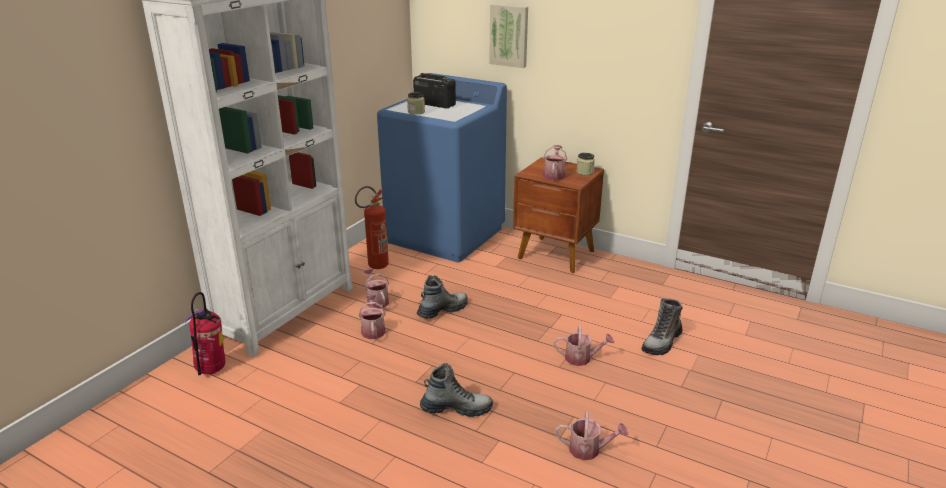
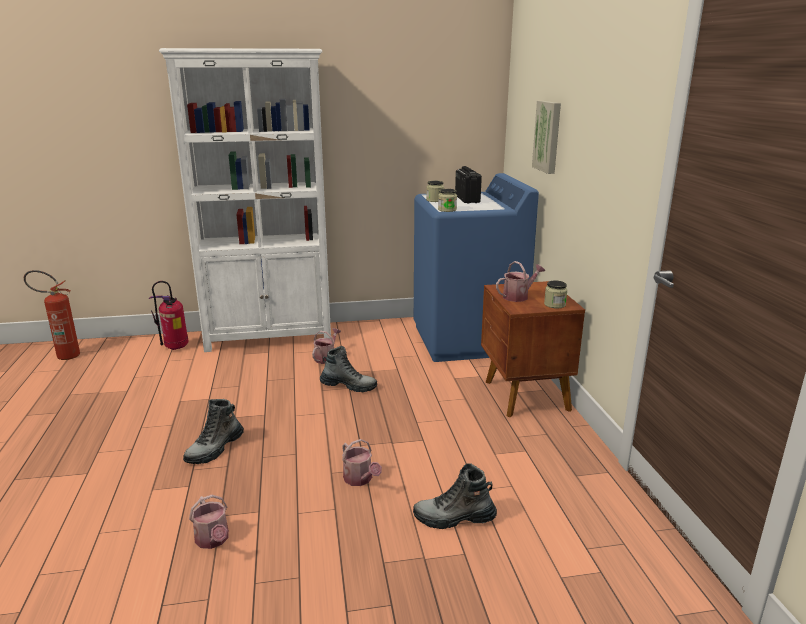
camera: 50 degrees right, 5 degrees down
(373, 330) = (285, 373): watering can -> none
(374, 267) = (373, 337): fire extinguisher -> fire extinguisher (63, 356)
(455, 118) = (447, 210): none -> jar
(456, 409) = (215, 449): boot -> boot turned 75 degrees clockwise

